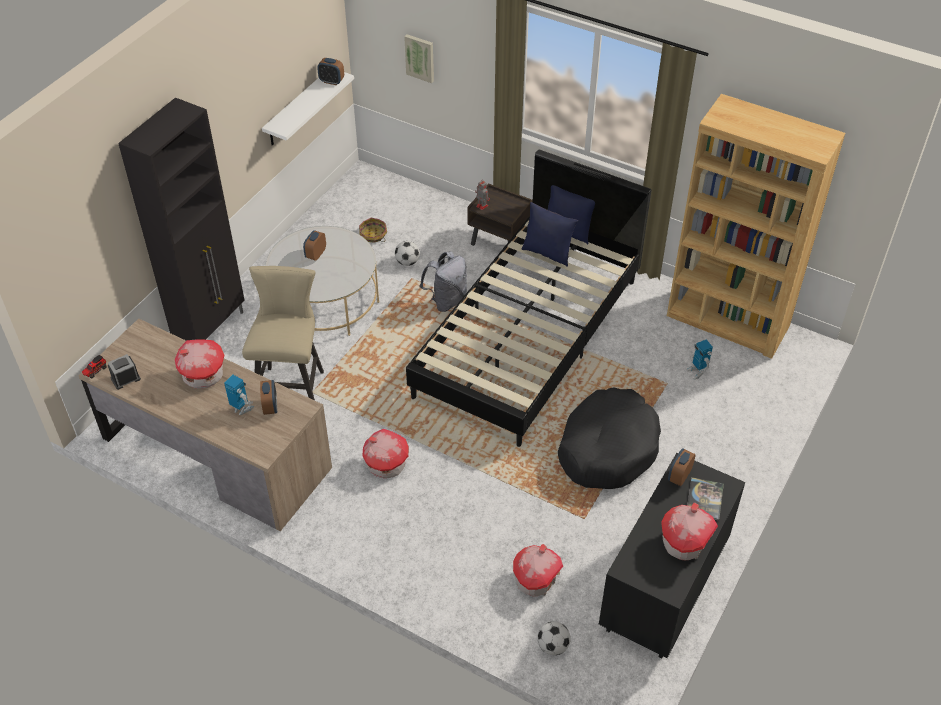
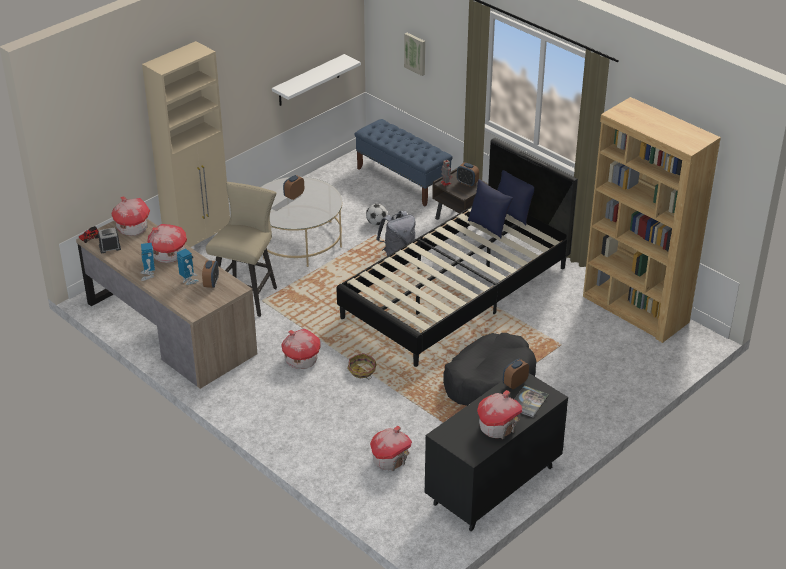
camera: 15 degrees right, 10 degrees down
(144, 345) = (132, 228): none -> toy house
(211, 328) = (199, 244): black cabinet -> beige cabinet
(331, 81) = (341, 63): alarm clock -> alarm clock (467, 183)
(373, 235) = (356, 199): basket -> basket (361, 371)
(417, 200) = (403, 180): none -> blue bench
(553, 646) = (385, 505): football -> none
(697, 372) = (591, 341): toy robot -> toy robot (148, 275)

